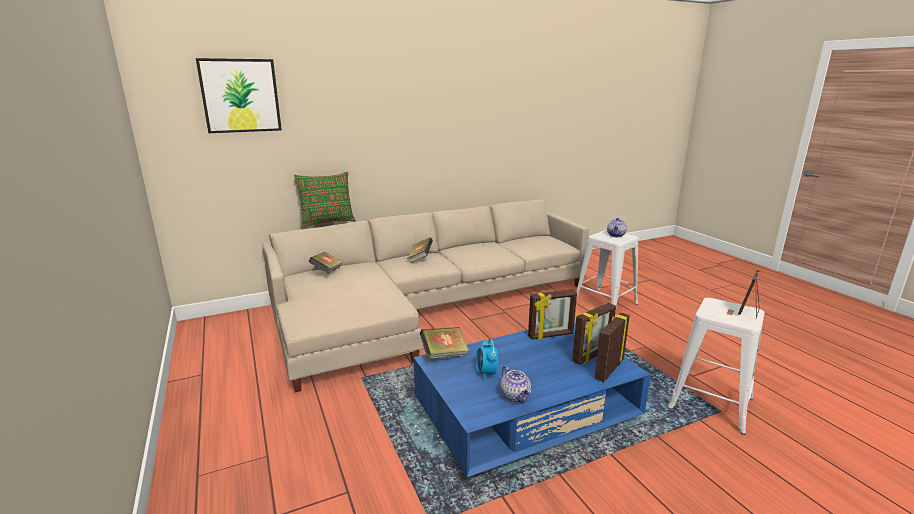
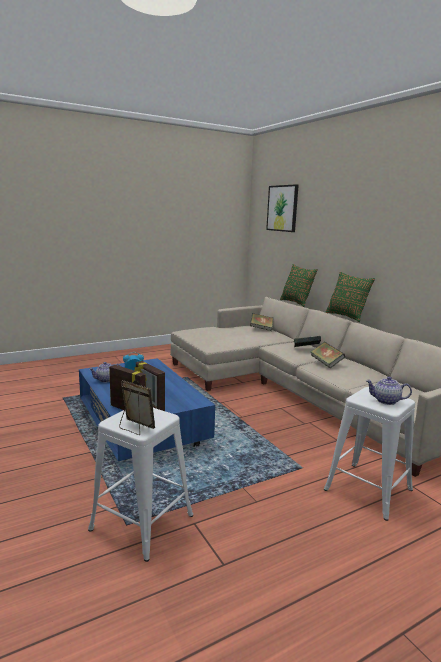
camera: 85 degrees right, 5 degrees down
(413, 212) = (346, 317): none -> green pillow
(444, 355) = (158, 364): book -> book (326, 363)
(551, 335) = (183, 394): picture frame -> none

